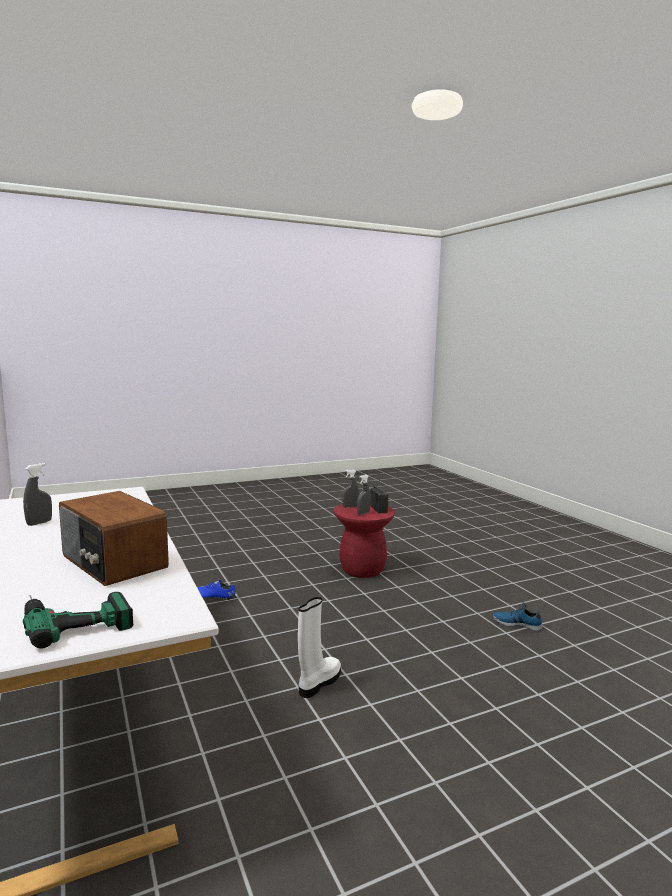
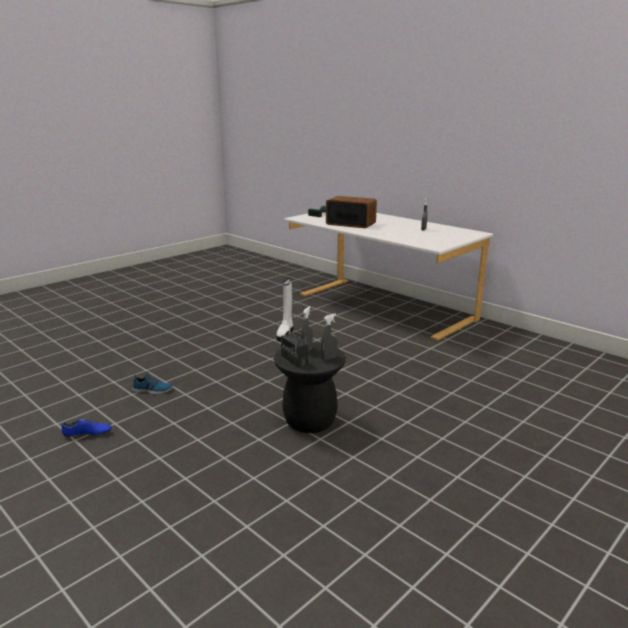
camera: 160 degrees right, 10 degrees up
(214, 597) = (410, 366): blue shoe -> blue shoe (87, 434)
(362, 570) = (310, 421): red stool -> black stool

